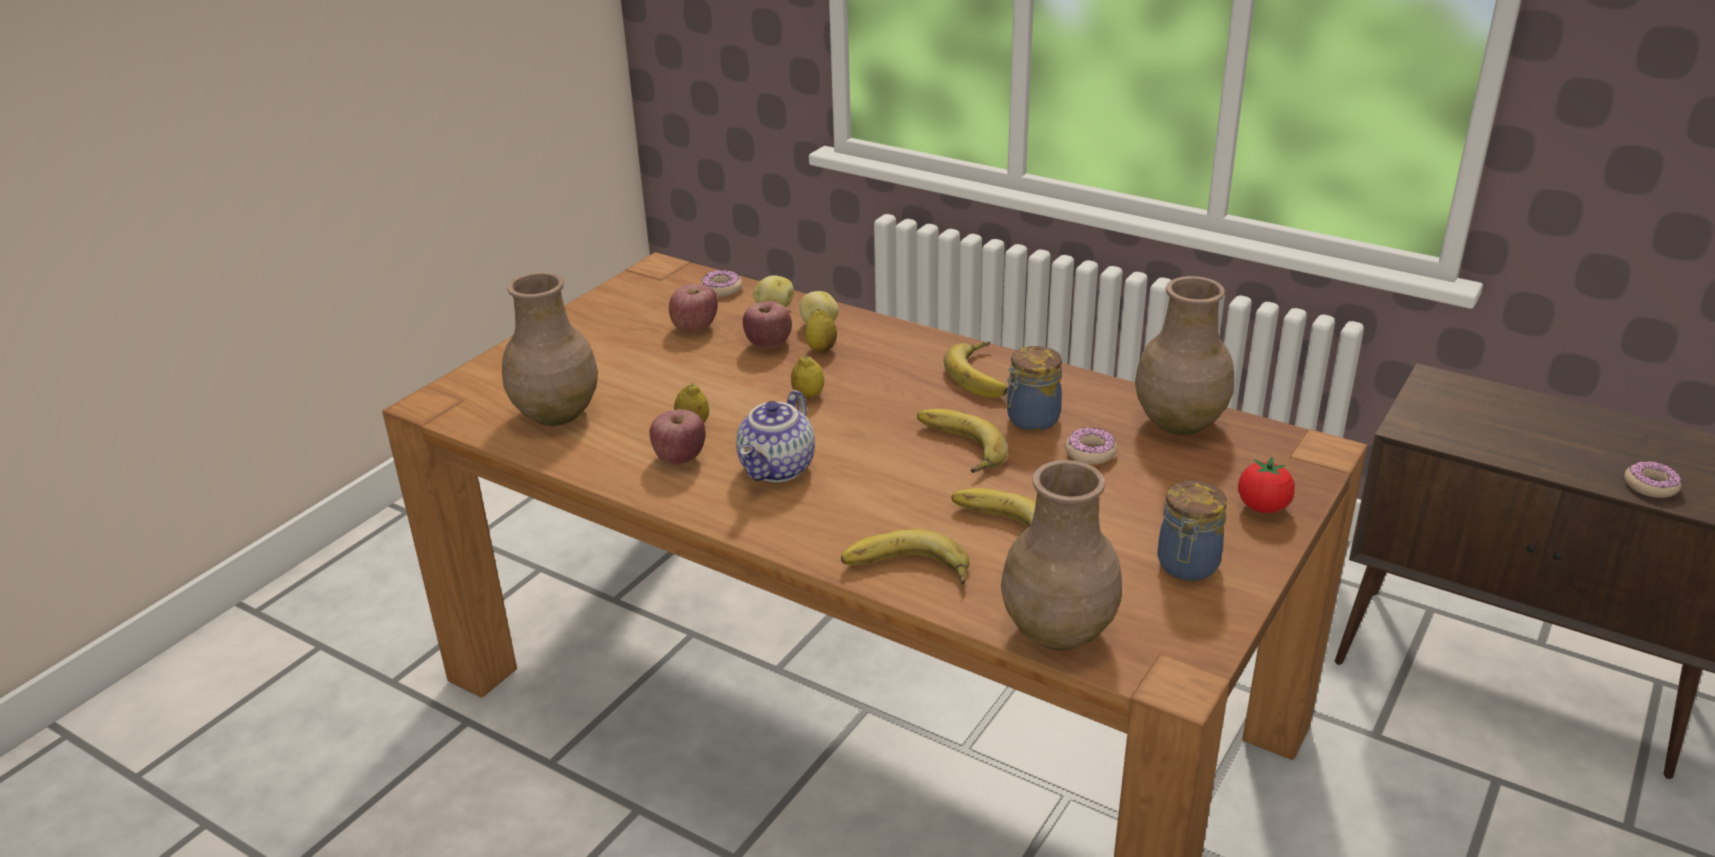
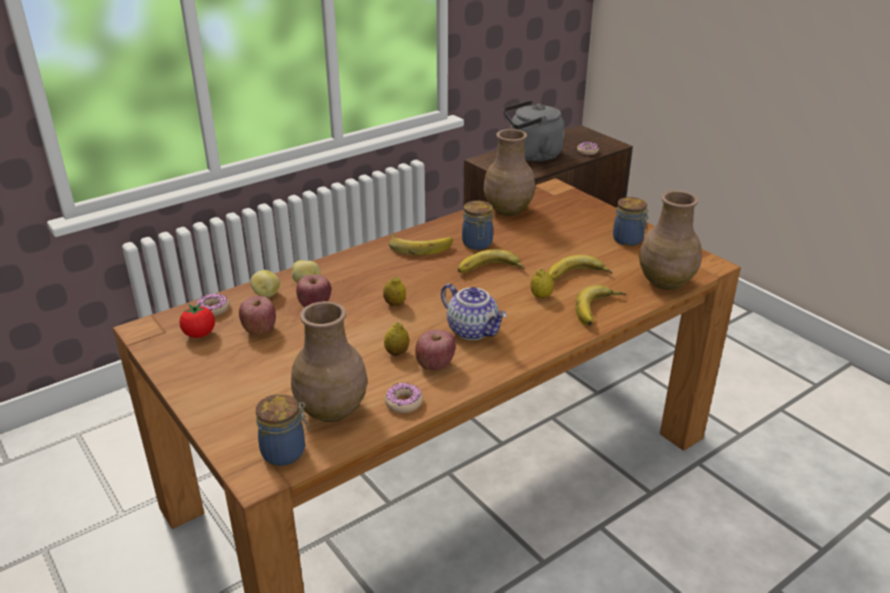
camera: 70 degrees left, 0 degrees up
(472, 407) = (286, 452): none -> jar
(821, 349) = (340, 288): lemon -> lemon (541, 296)
(1090, 453) = (520, 237): donut -> donut (404, 402)
(1263, 507) = (591, 212): tomato -> tomato (199, 334)
(1533, 425) = (531, 155): none -> grey kettle

